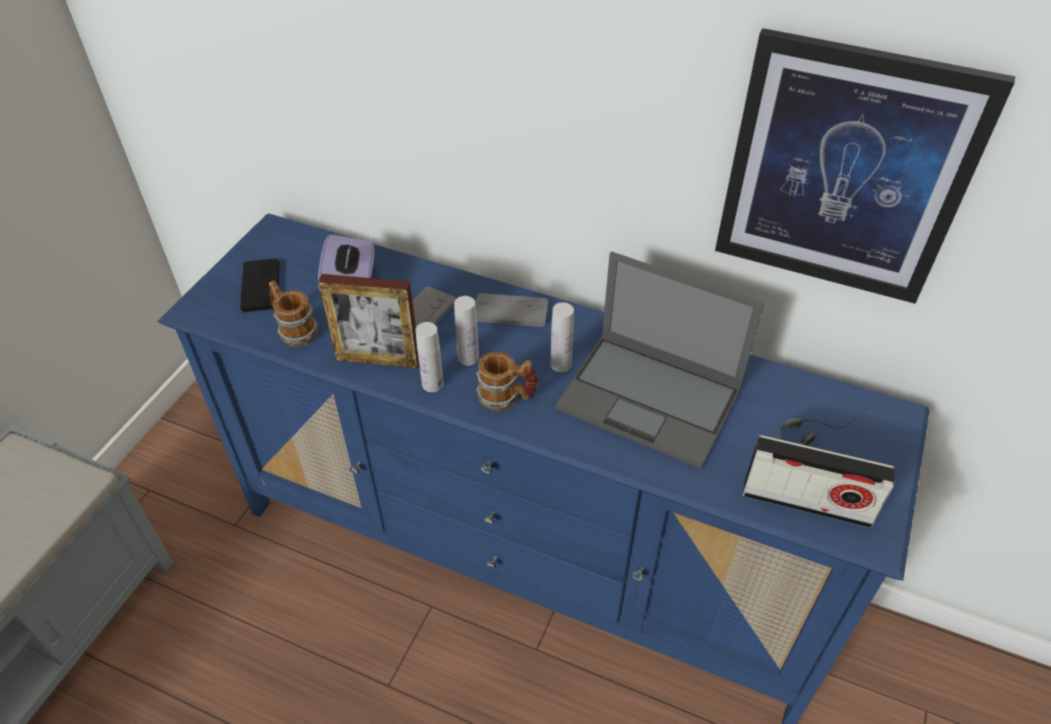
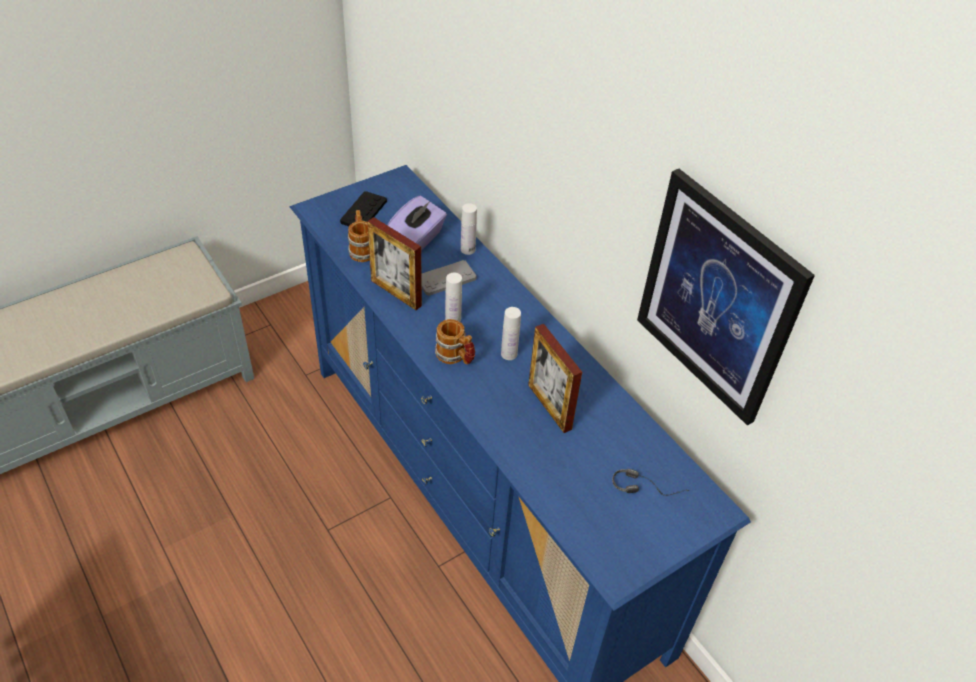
camera: 30 degrees right, 0 degrees up
(432, 384) = (416, 325): white bottle -> white bottle (467, 249)
(510, 311) = (506, 303): grey game controller -> none
(651, 399) = (549, 407): laptop -> picture frame
(807, 502) = (593, 527): radio -> none

